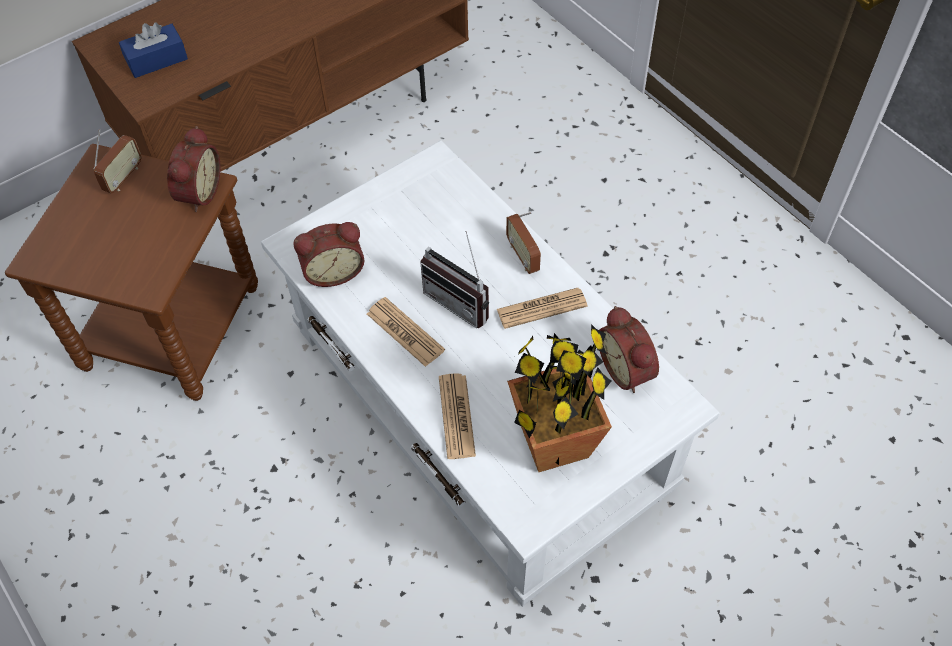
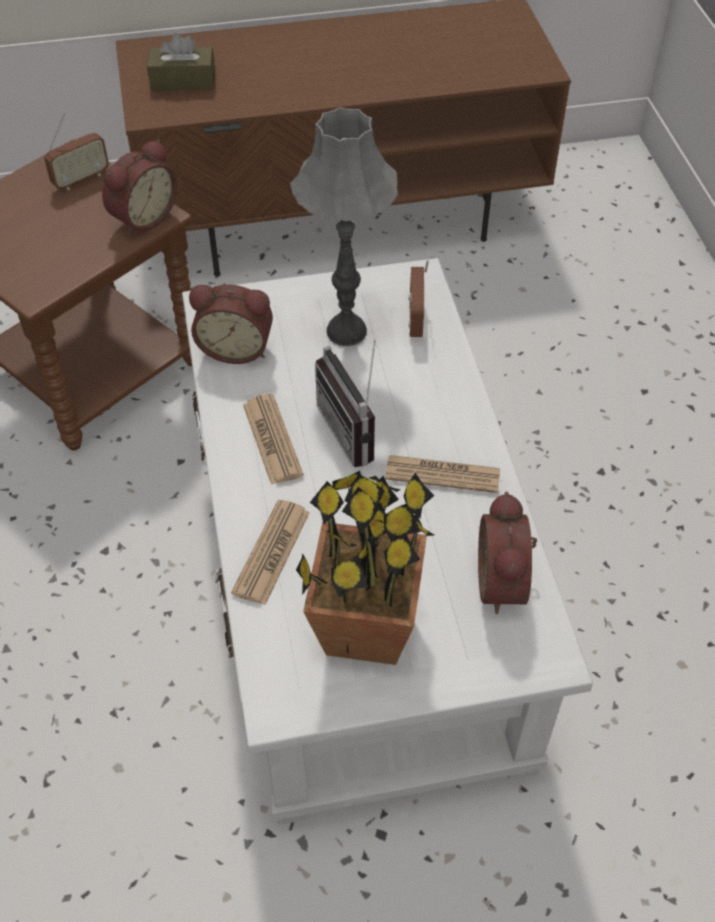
camera: 25 degrees right, 5 degrees down
(156, 60) = (183, 81): blue tissue box -> brown tissue box
(409, 225) = (347, 331): none -> grey table lamp
(523, 256) = (455, 410): radio -> radio (416, 320)

